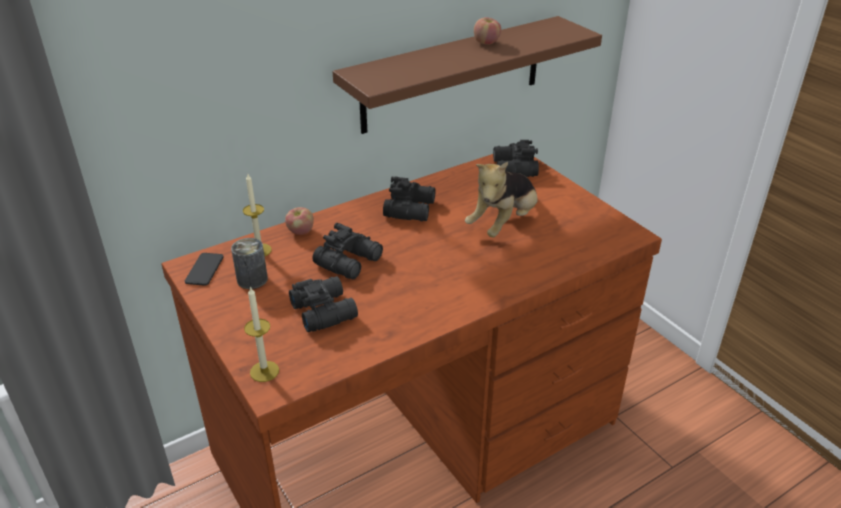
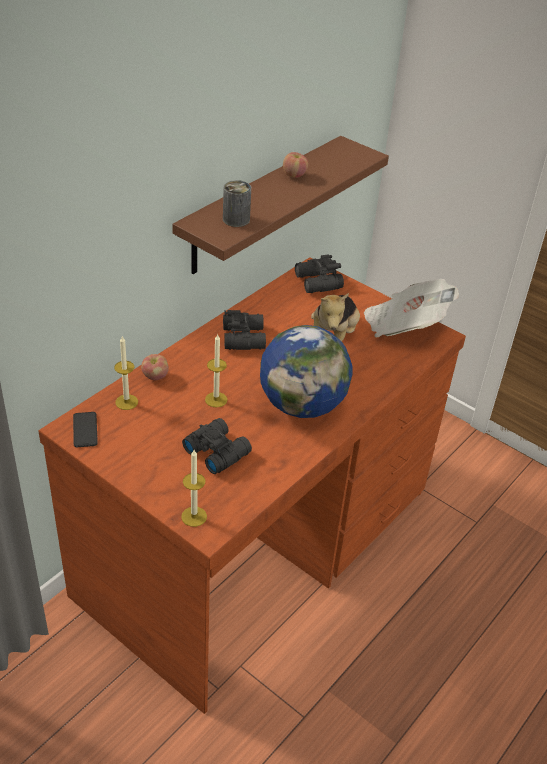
camera: 20 degrees left, 5 degrees up
(252, 279) = (135, 432): can -> can (236, 219)
(350, 261) = (216, 399): black binoculars -> candle
(439, 281) = (302, 405): none -> globe
(592, 220) = (404, 326): none -> newspaper

